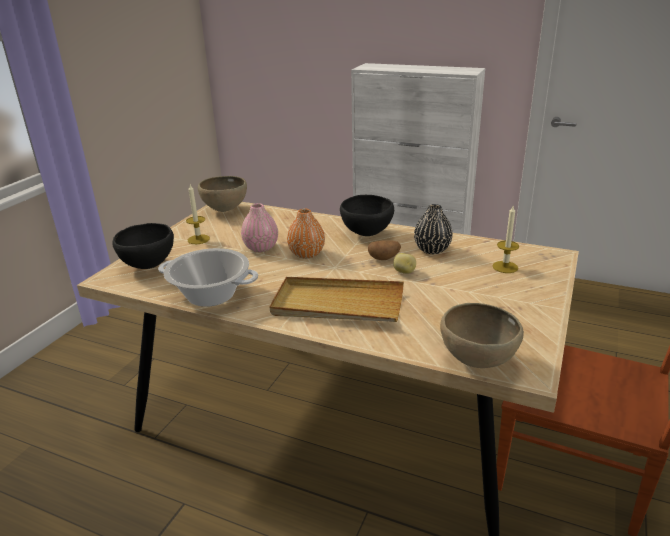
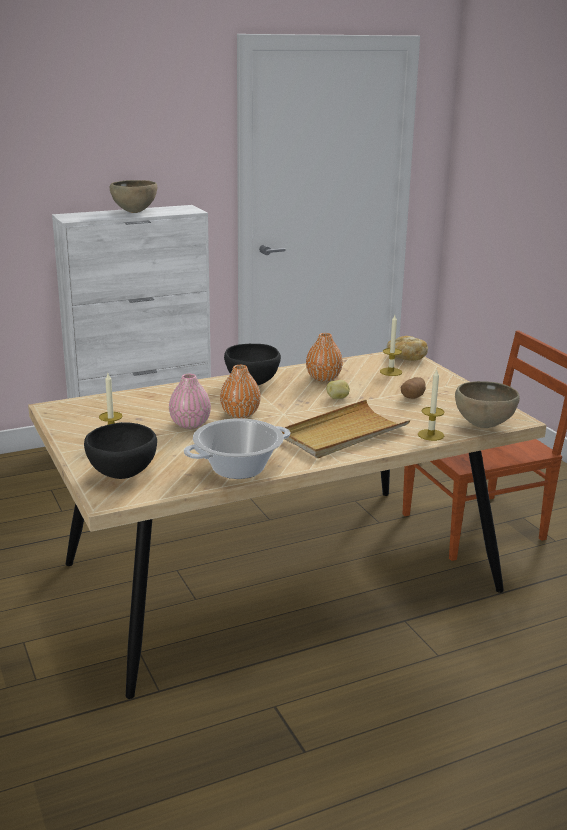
camera: 50 degrees left, 5 degrees down
(225, 210) = (71, 410): brown bowl -> brown bowl (135, 212)
(384, 258) = (304, 395): potato -> potato (413, 397)
(405, 343) = (430, 435): none -> candle
(432, 250) = (323, 378): black vase -> orange vase
(549, 259) = (405, 358): none -> bread

